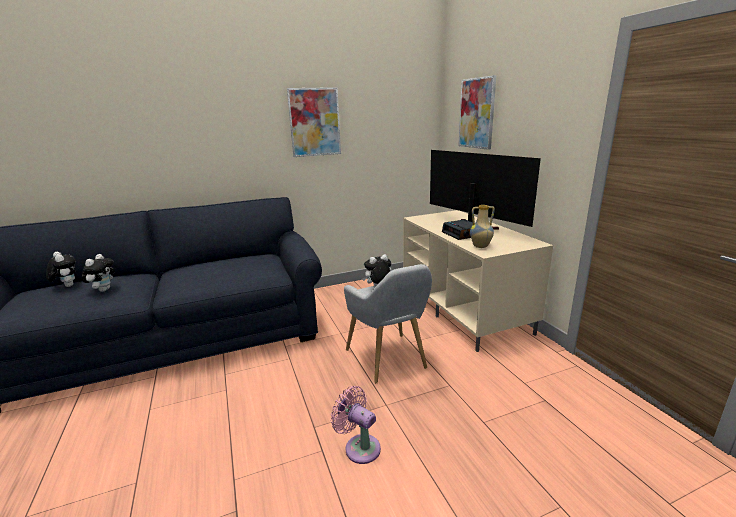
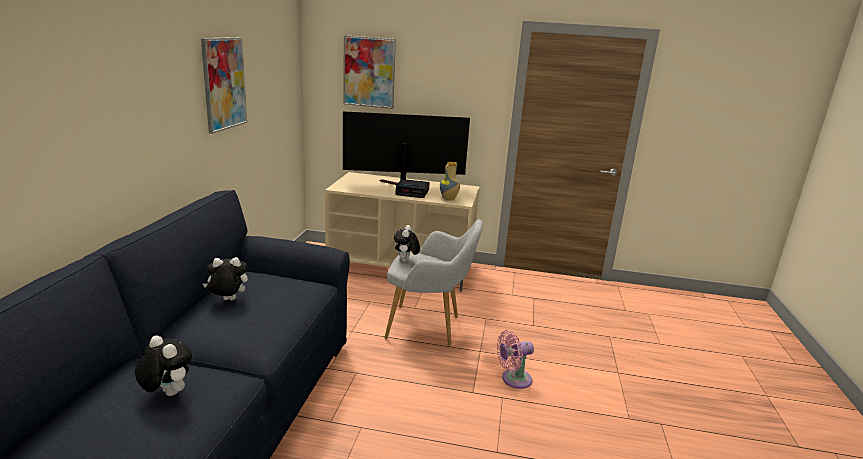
camera: 60 degrees left, 0 degrees up
(67, 286) = (72, 429): plush toy -> plush toy (227, 300)

